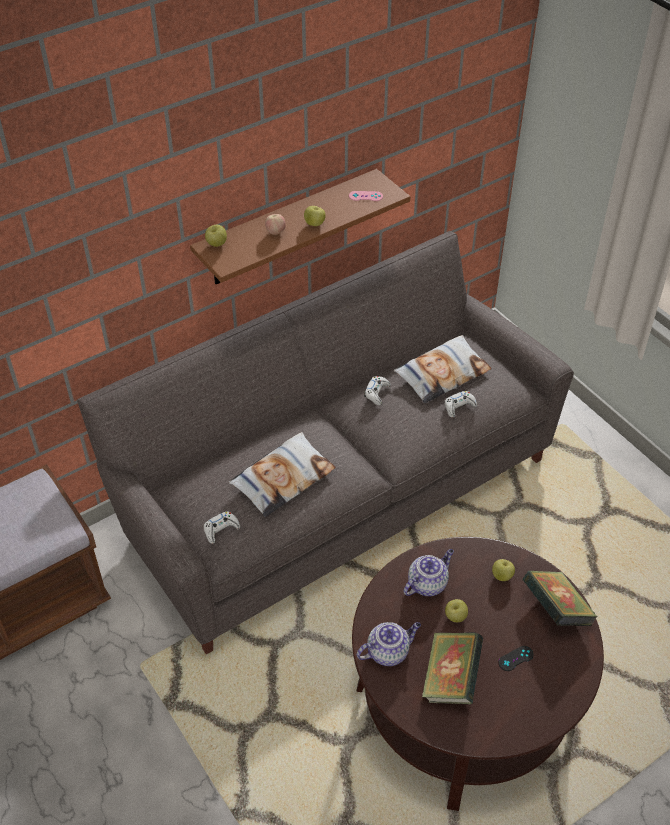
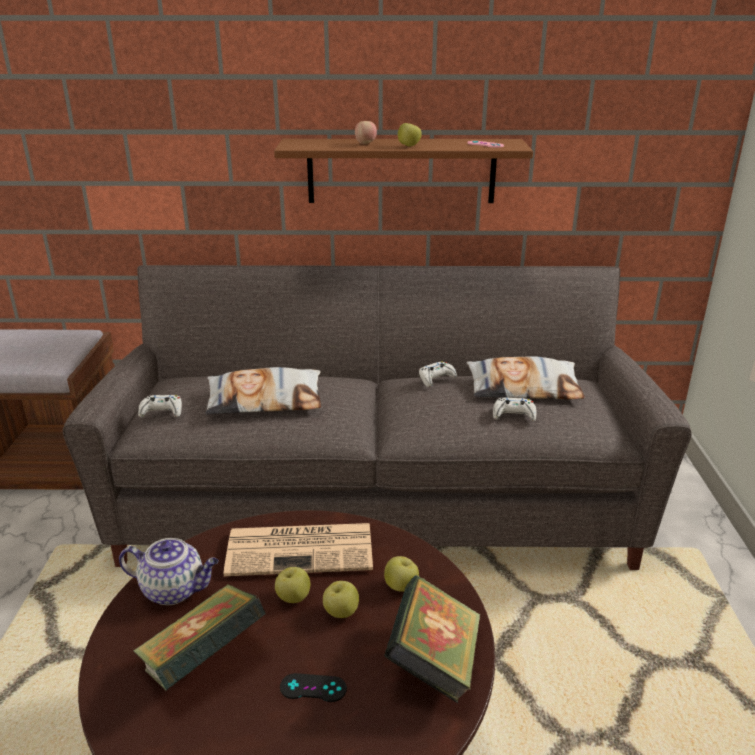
camera: 35 degrees right, 20 degrees down
(216, 244) = (304, 140): apple -> apple (341, 612)
(427, 583) = (302, 549): teapot -> newspaper

